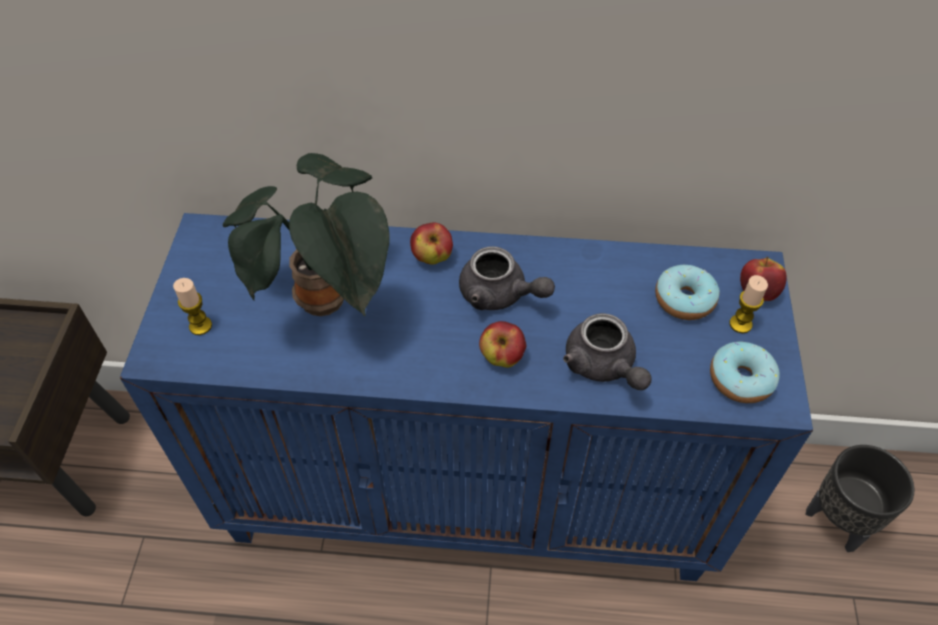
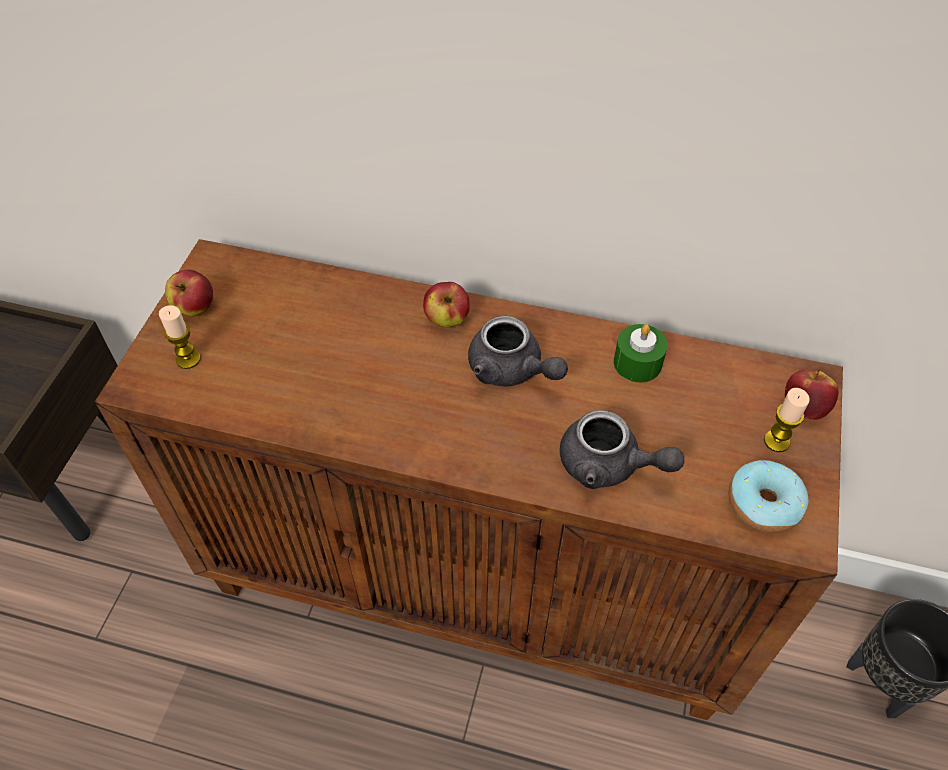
camera: 10 degrees right, 0 degrees up
(326, 304) = (324, 354): potted plant -> none
(472, 494) = (478, 582): blue cabinet -> brown cabinet
(502, 357) = (499, 439): apple -> apple (195, 308)
(603, 366) = (609, 466): grey teapot -> grey teapot turned 45 degrees counterclockwise
(608, 273) = (637, 363): none -> green candle
(684, 300) = (717, 404): donut -> none

